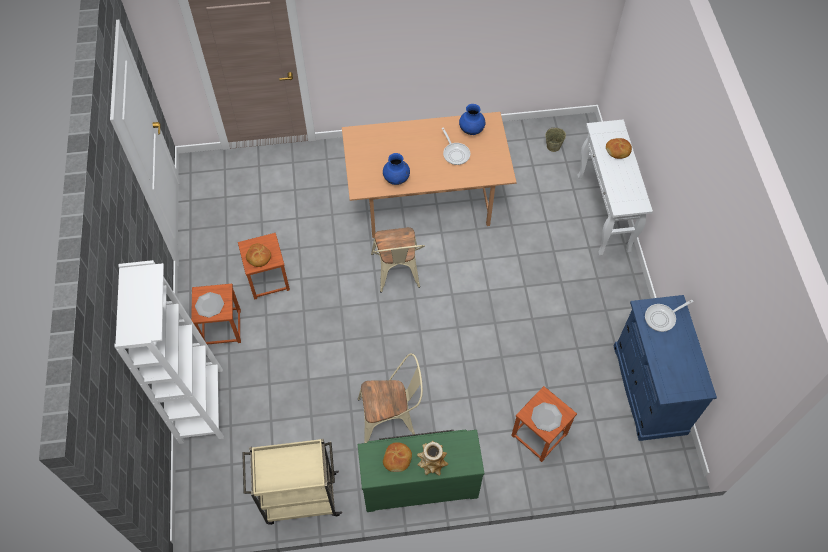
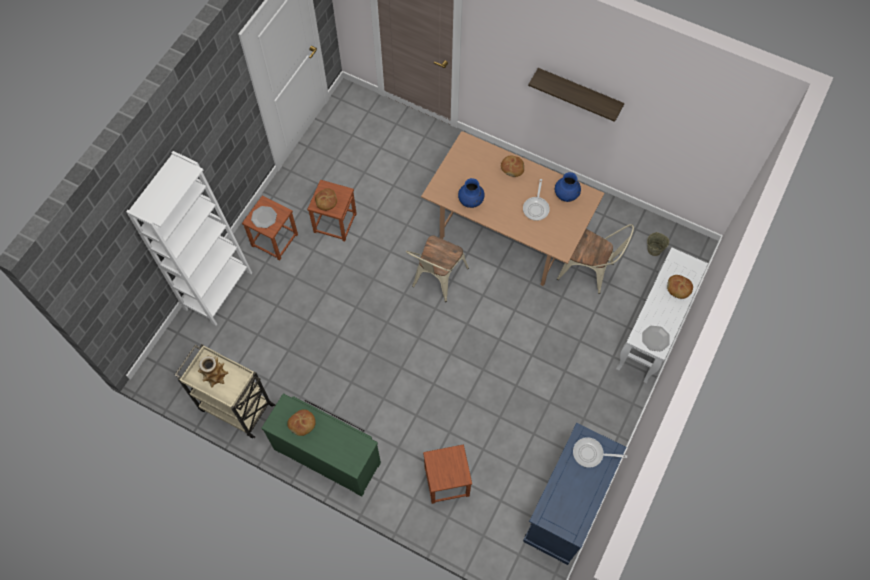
camera: 35 degrees right, 5 degrees up
(391, 417) = (345, 391): beige chair -> beige chair (590, 272)
(409, 133) = (512, 168): none -> bread
(432, 463) = (324, 444): vase -> vase (215, 375)
(435, 32) = (579, 93): none -> shelf
(546, 417) = (445, 470): plate -> plate (655, 339)

